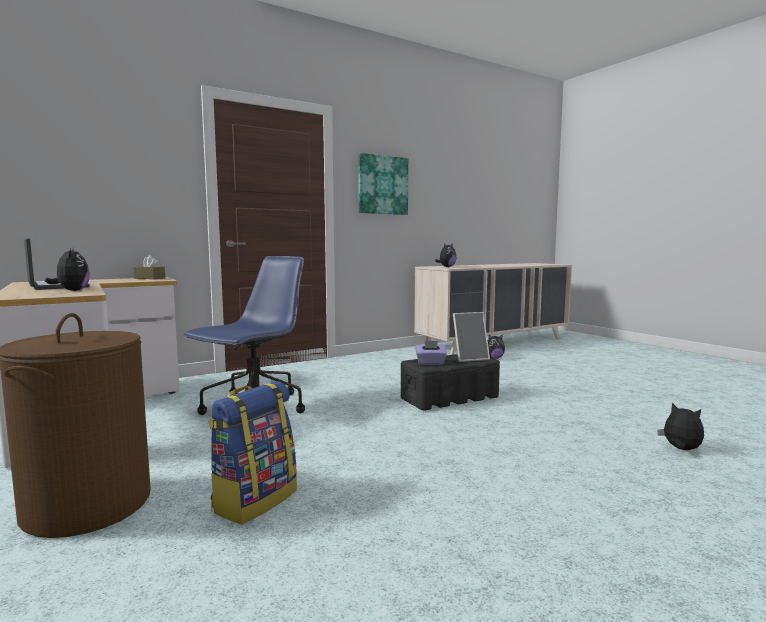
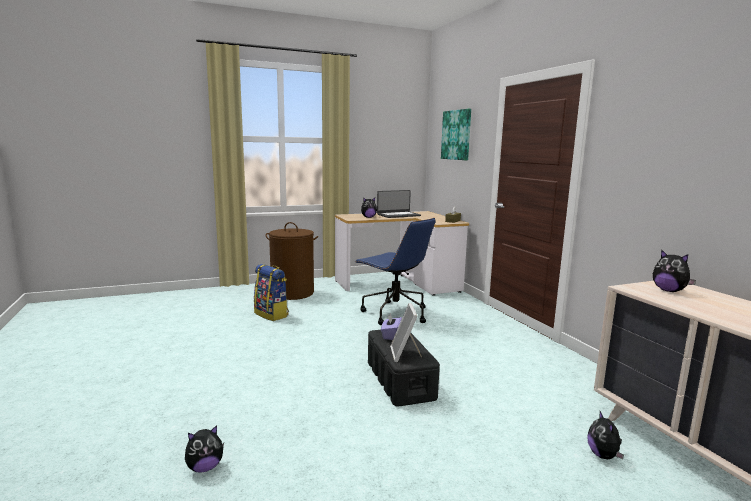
camera: 100 degrees right, 5 degrees up
(382, 185) = (644, 150): picture -> picture (456, 135)

